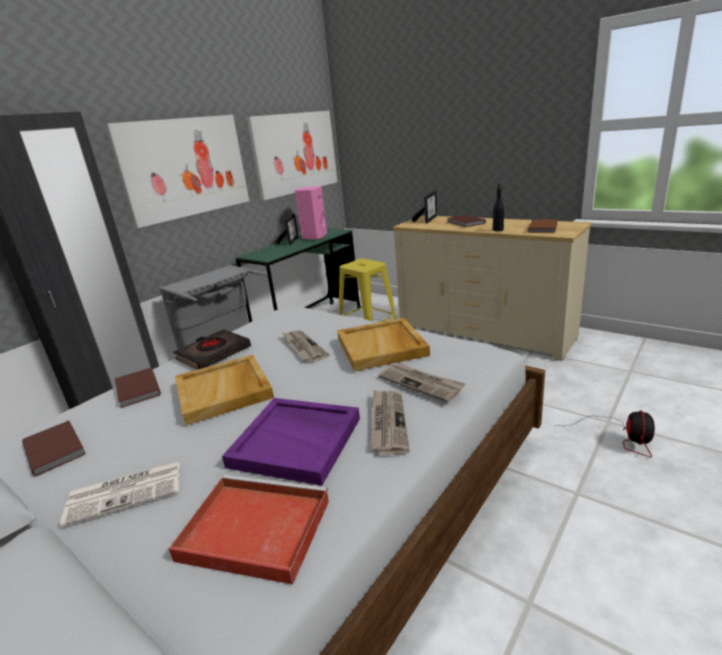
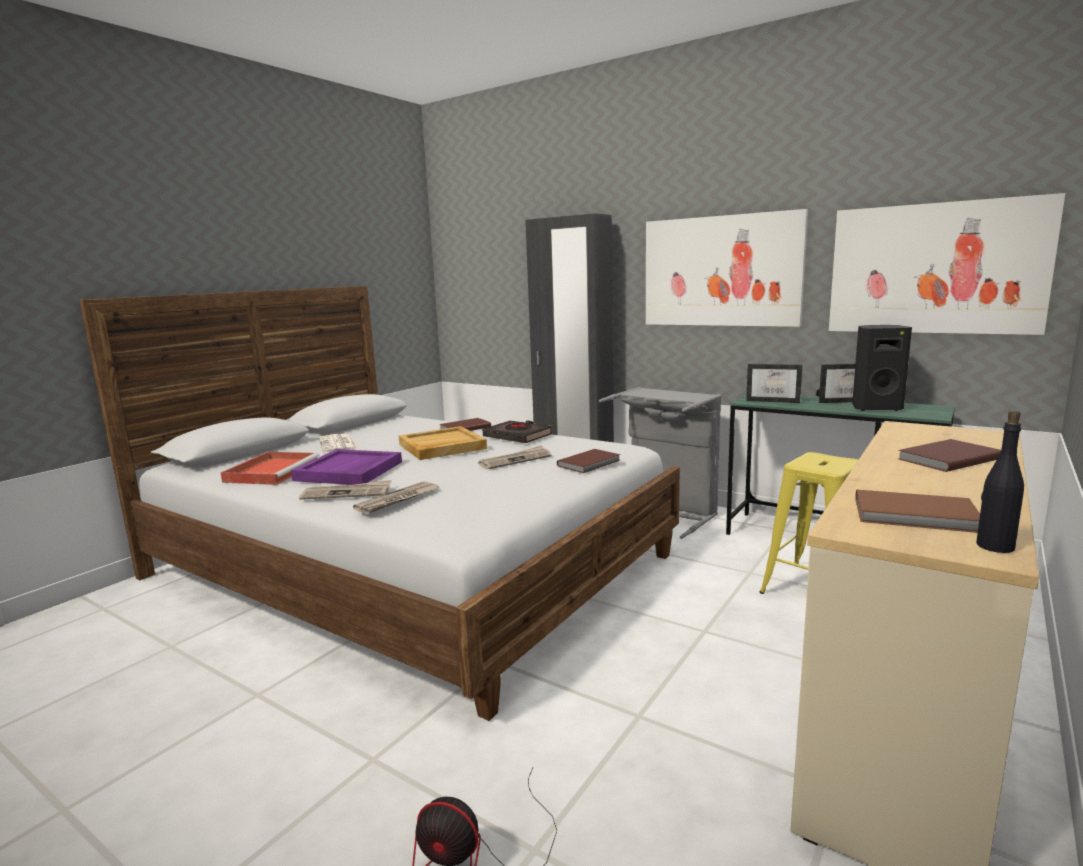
camera: 85 degrees right, 10 degrees down
(56, 448) = (399, 426): brown book -> brown book (590, 463)
(314, 237) = (875, 408): pink speaker -> black speaker
(382, 347) = (491, 484): beige tray -> none
(428, 219) = (967, 436): picture frame -> picture frame (774, 401)
(497, 230) = (874, 479): black bottle -> black bottle (994, 546)

